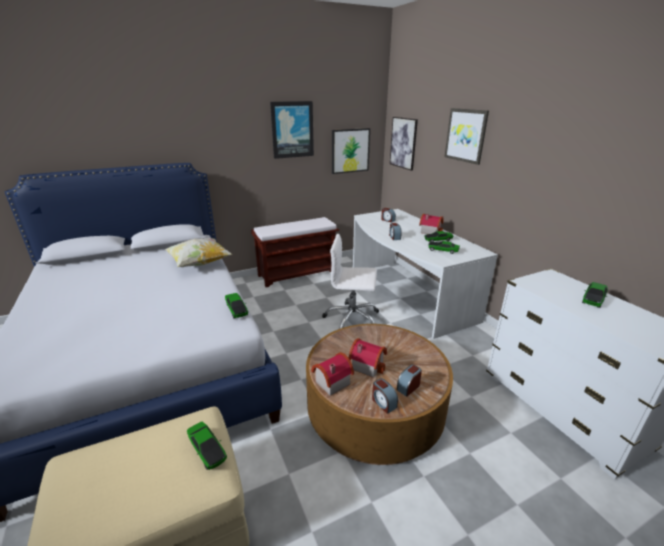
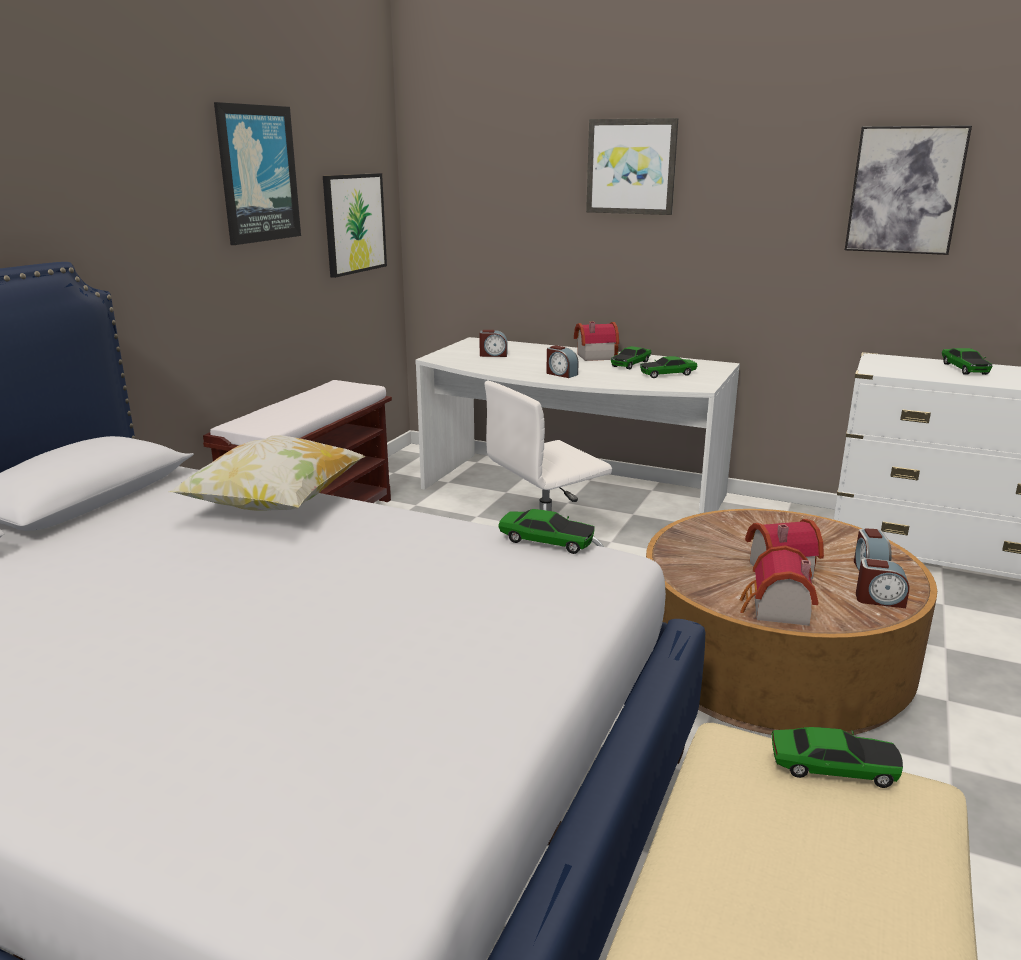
camera: 40 degrees left, 5 degrees down
(403, 143) = (463, 199): picture -> picture (905, 190)

